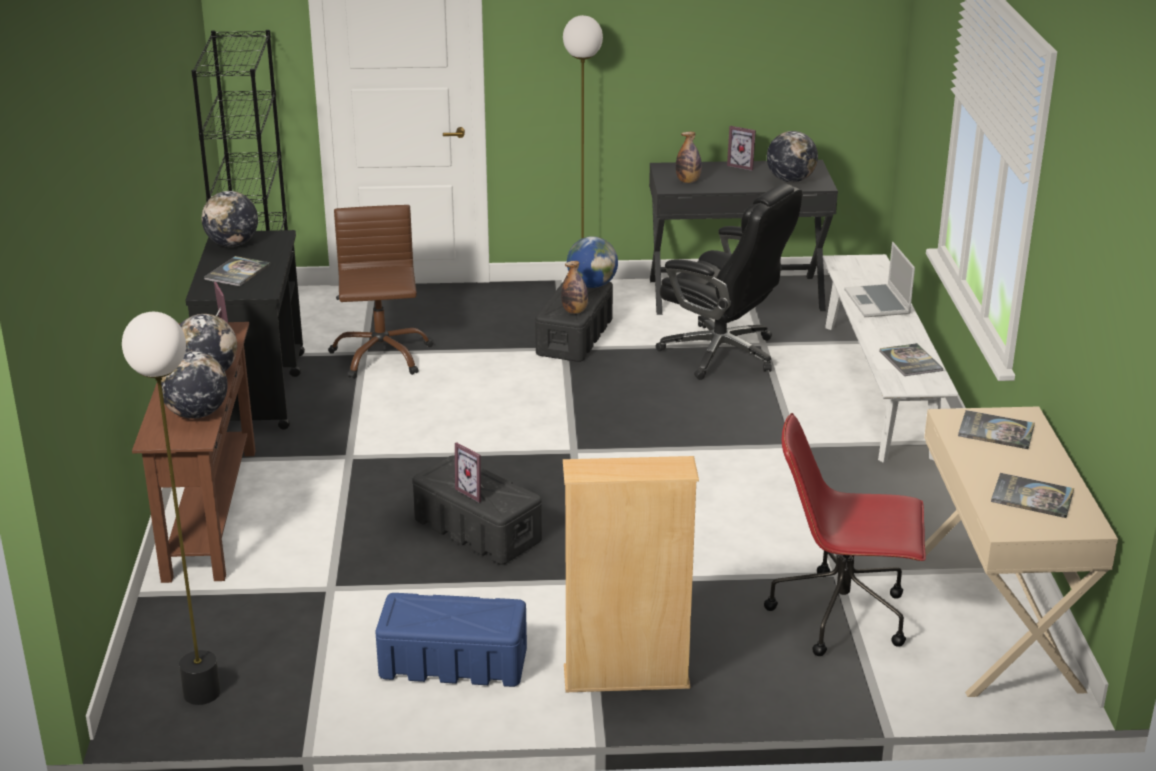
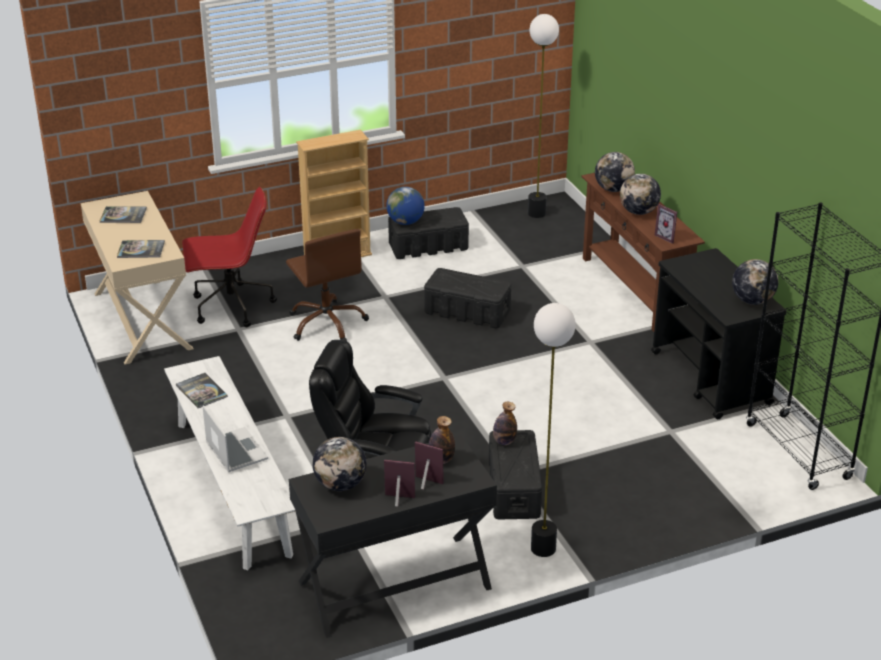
camera: 160 degrees right, 5 degrees up
(237, 272) = (713, 276): book -> none
(381, 356) = (654, 431): brown office chair -> brown office chair (327, 323)
(452, 662) = (429, 246): blue storage box -> black storage box
(474, 492) = (465, 279): picture frame -> picture frame (426, 484)
(592, 285) = (510, 478): globe -> globe (405, 222)

